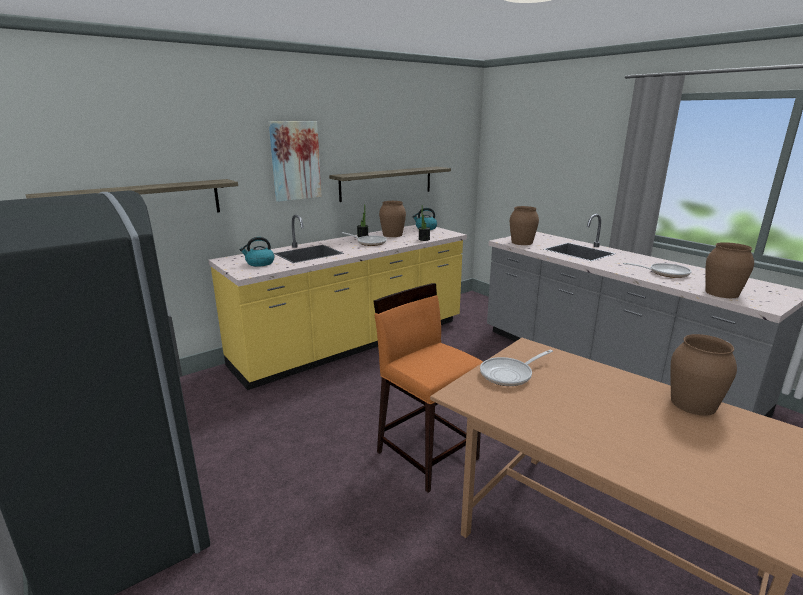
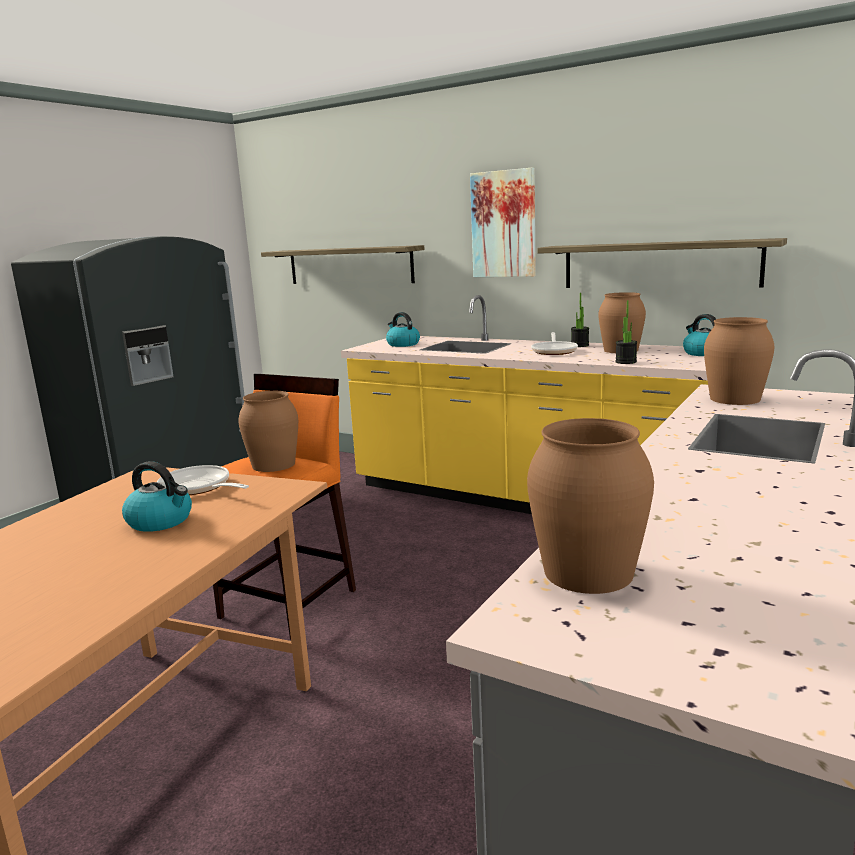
camera: 70 degrees right, 5 degrees down
(573, 389) = (161, 521): none -> kettle
(665, 273) = (697, 511): frying pan -> none
(693, 403) = (112, 600): brown vase -> brown vase (274, 465)

